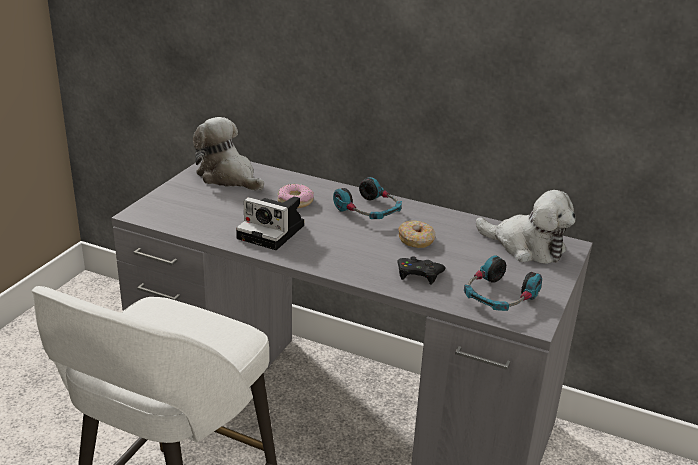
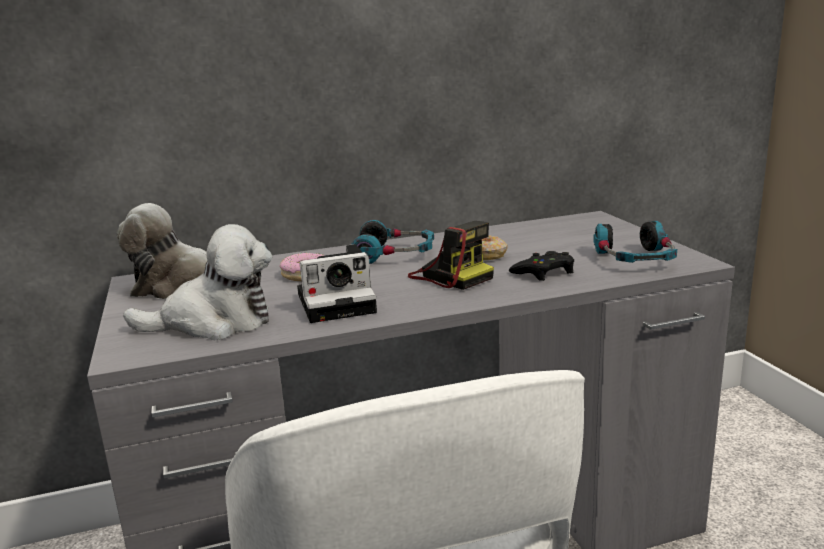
camera: 40 degrees left, 10 degrees down
(363, 246) = (450, 276): none -> camera
(526, 247) = (570, 228): plush toy -> plush toy (214, 322)

